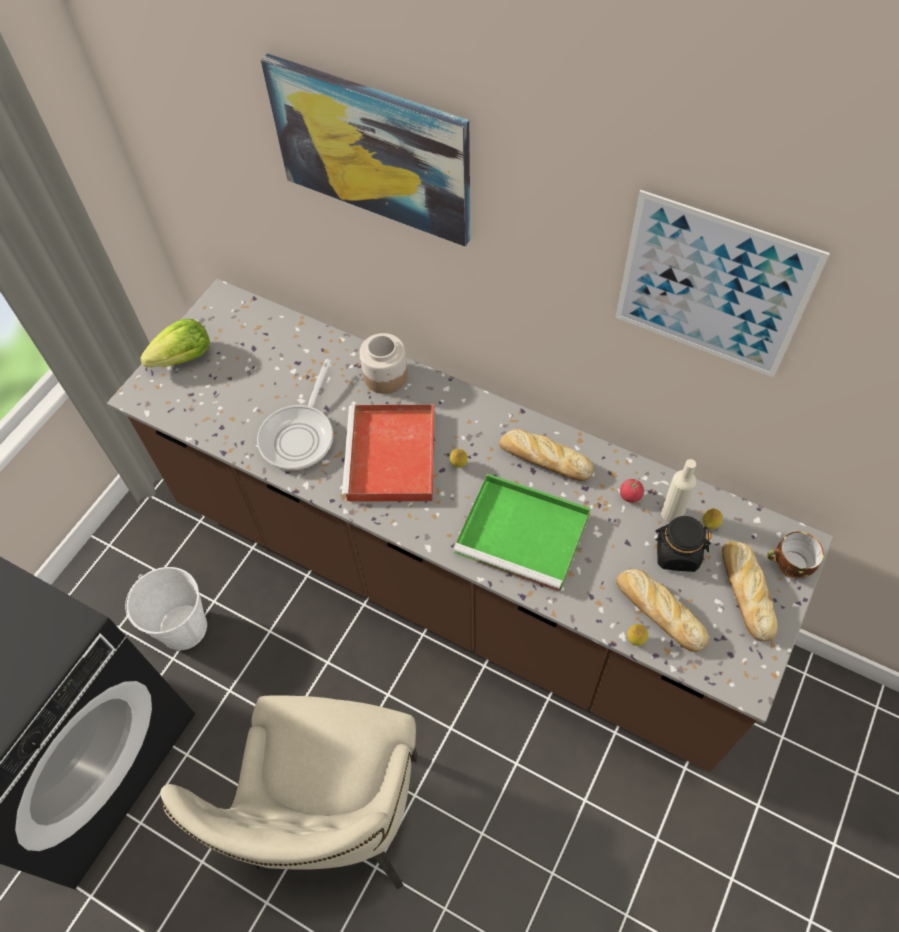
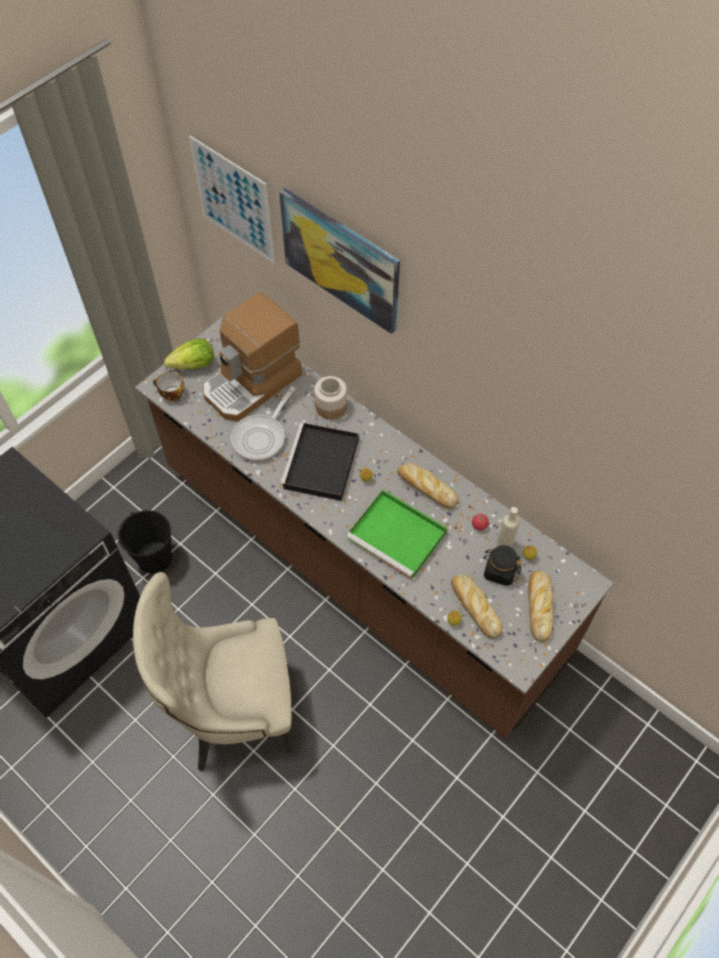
camera: 10 degrees right, 0 degrees up
(184, 627) = (155, 557): white bucket -> black bucket
(271, 367) = (253, 384): none -> coffee machine
(338, 817) = (235, 712): beige chair -> beige chair turned 60 degrees clockwise
(392, 457) = (321, 465): red tray -> black tray
(711, 288) = (536, 397): picture -> picture (233, 200)
(789, 565) = (575, 596): cup -> cup (171, 394)

